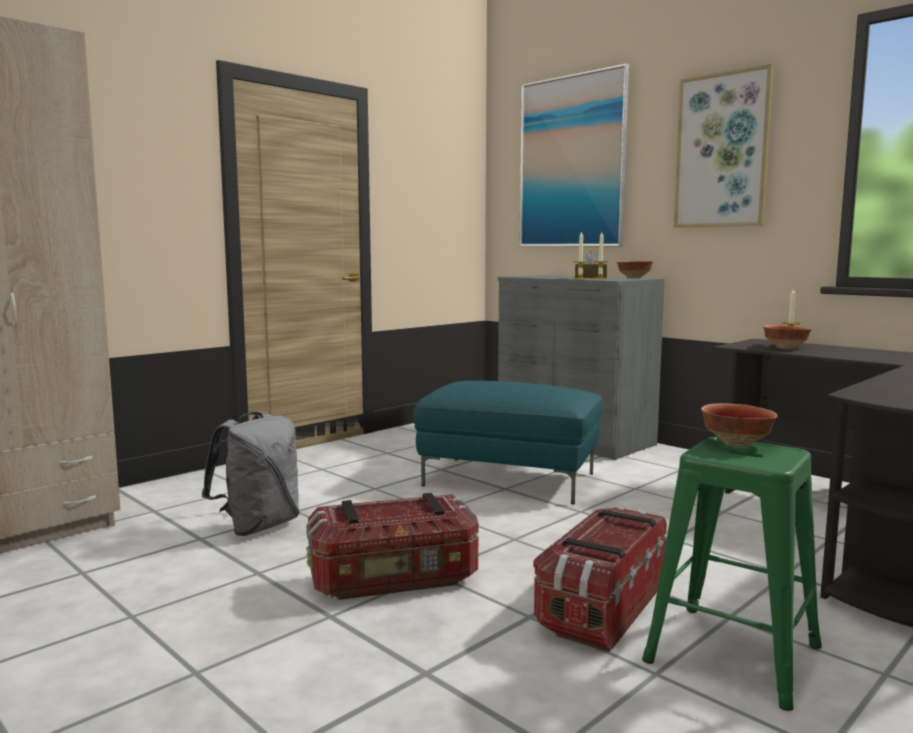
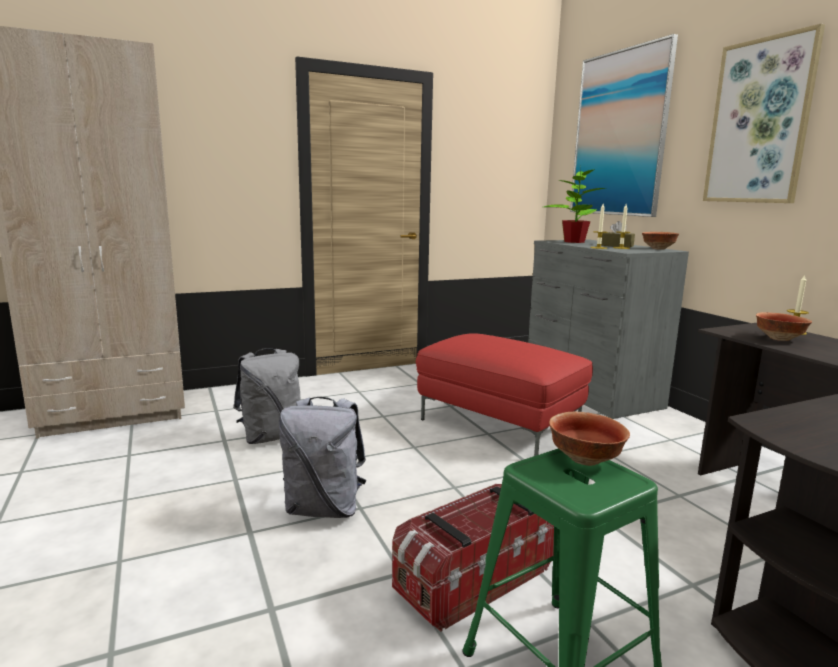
camera: 20 degrees right, 5 degrees up
(394, 580) = (324, 508): storage box -> grey backpack
(510, 479) = (500, 425): turquoise ottoman -> red ottoman
(540, 276) = (573, 241): none -> potted plant

